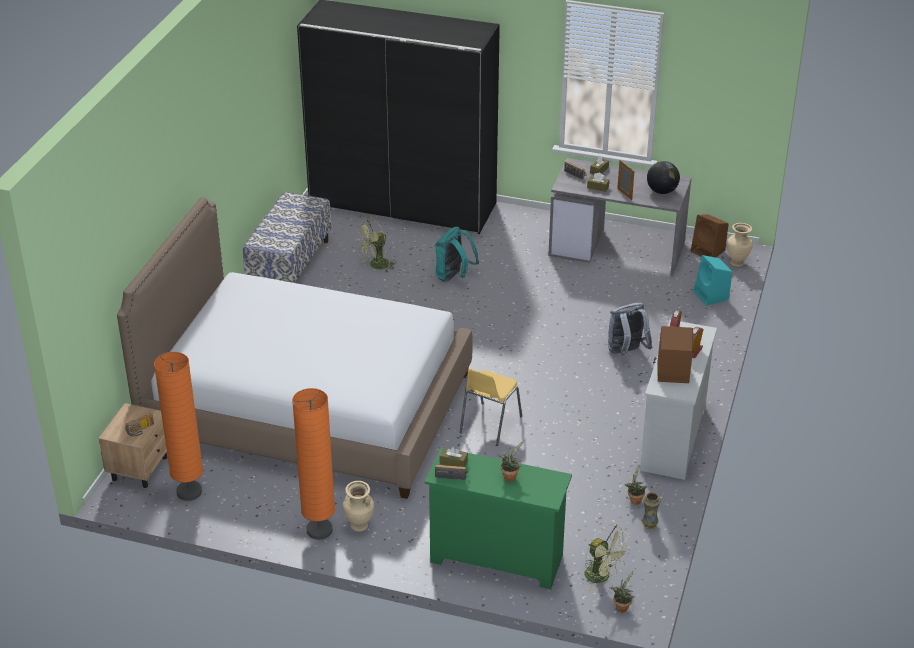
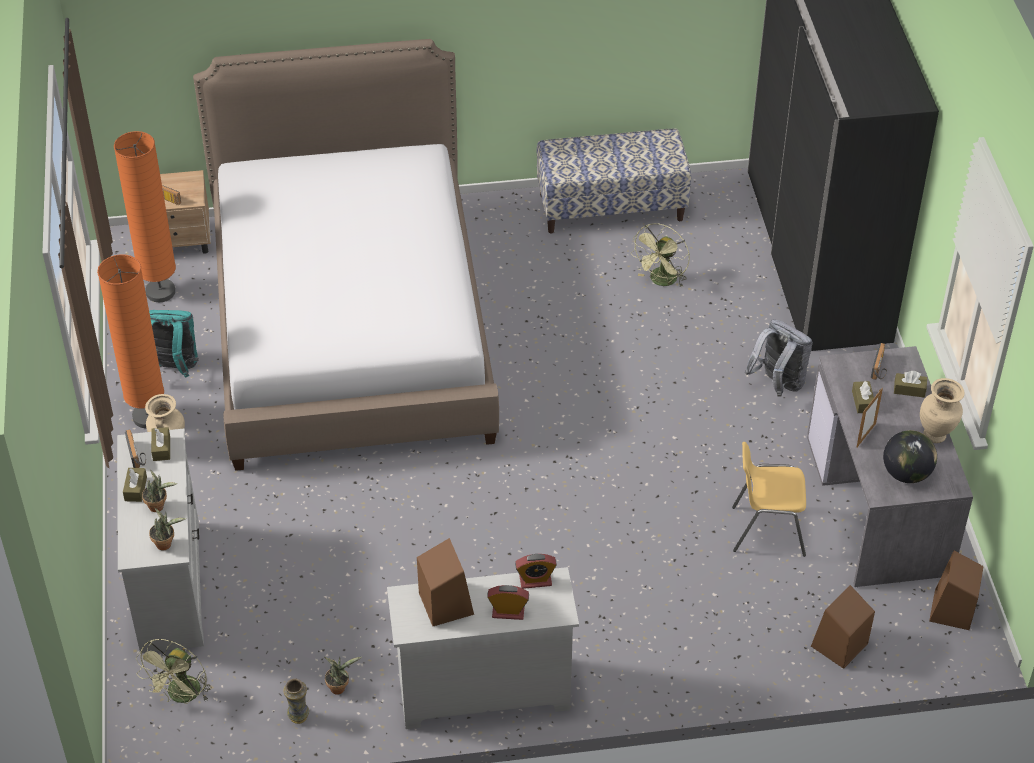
camera: 65 degrees right, 10 degrees up
(376, 266) = (661, 281): green fan -> green fan turned 90 degrees counterclockwise
(454, 276) = (690, 360): turquoise backpack -> turquoise backpack (174, 369)
(485, 483) = (135, 489): none -> brown tissue box
(489, 425) = (408, 498): yellow chair -> yellow chair (767, 530)
(496, 558) = (170, 585): green dresser -> white dresser
(621, 606) = (138, 731): potted plant -> potted plant (166, 543)
(626, 352) = (640, 587): grey backpack -> grey backpack (778, 384)
(711, 296) = (838, 646): turquoise speaker -> brown speaker
(737, 263) = (947, 654): beige vase -> beige vase (935, 436)

